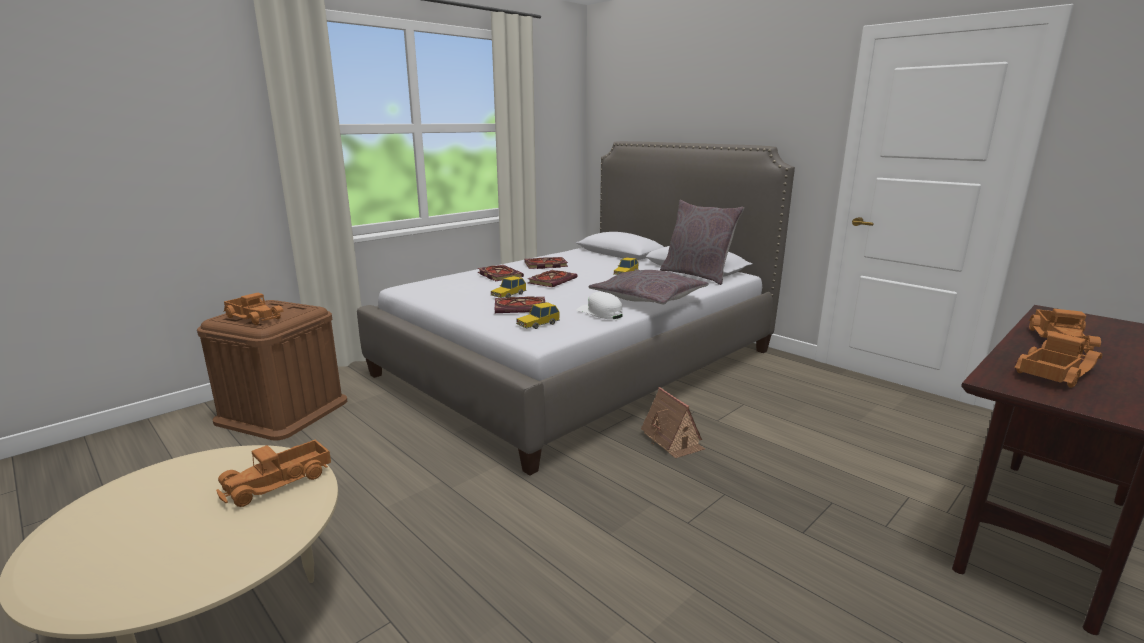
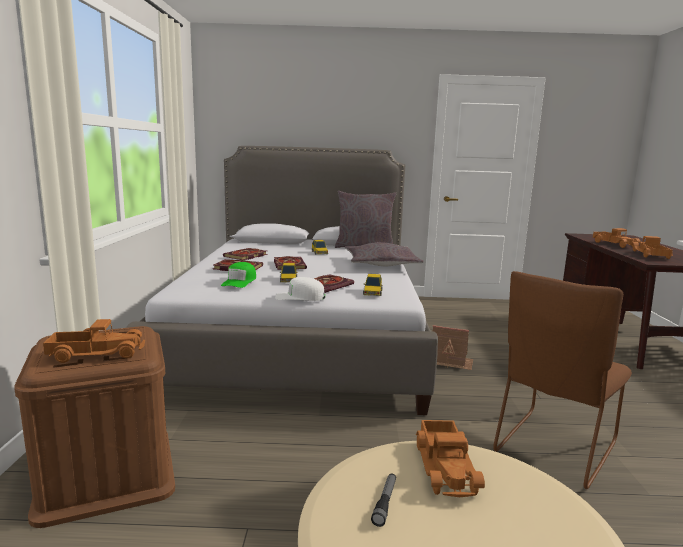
camera: 45 degrees left, 5 degrees down
(201, 478) = (385, 503): none -> flashlight
(462, 287) = (240, 281): none -> green cap
(571, 571) = (553, 450): none -> brown chair
(600, 313) = (384, 278): white cap -> white cap (300, 297)

